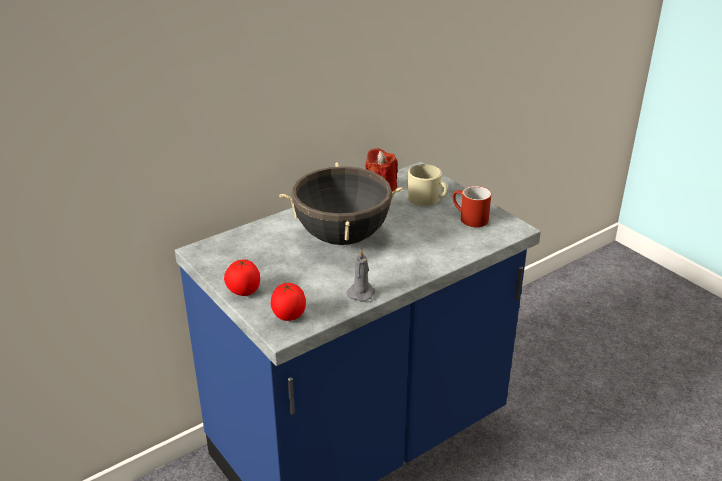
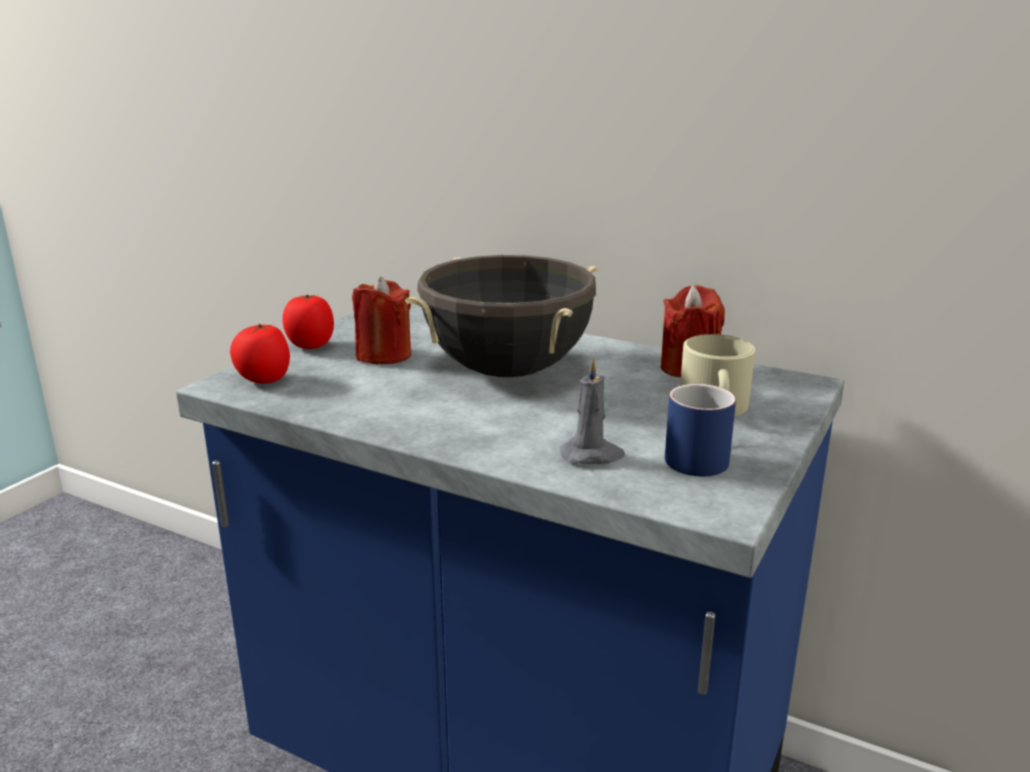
camera: 65 degrees right, 10 degrees down
(284, 269) = (383, 355): none -> red candle
(361, 292) = (356, 413): grey candle -> grey candle (592, 455)
(468, 218) = (694, 455): red mug -> blue mug

